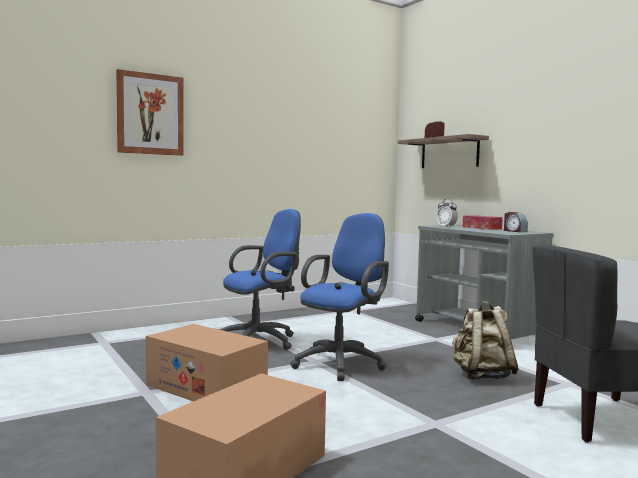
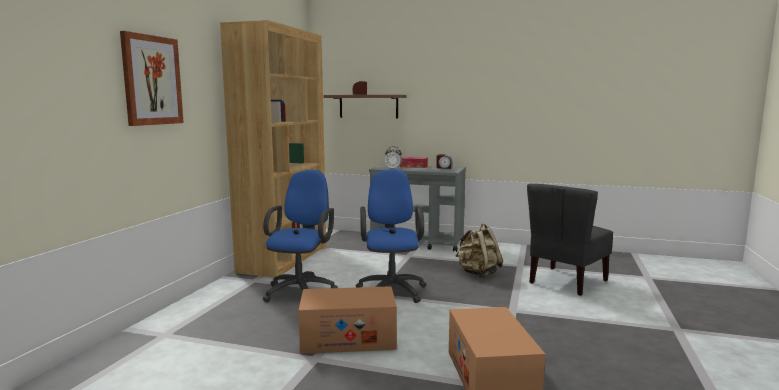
camera: 40 degrees left, 5 degrees up
(306, 314) = (284, 258): none -> brown bookcase

